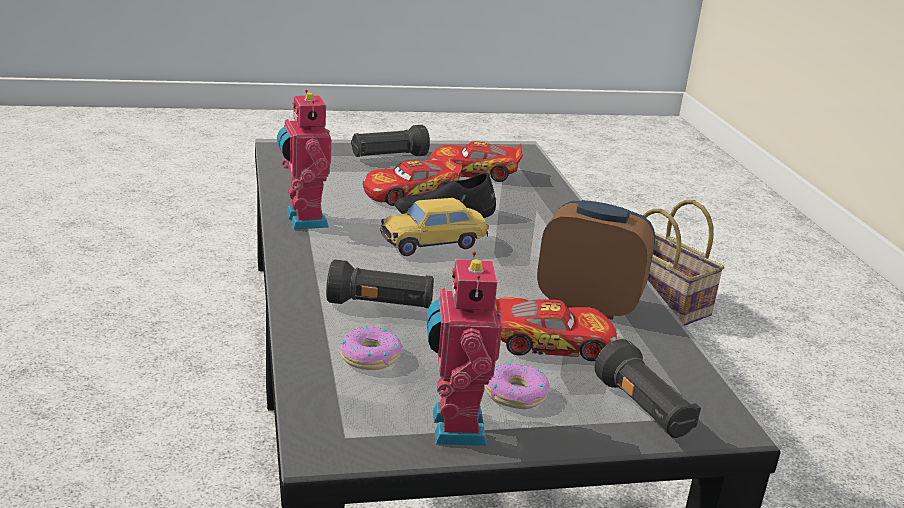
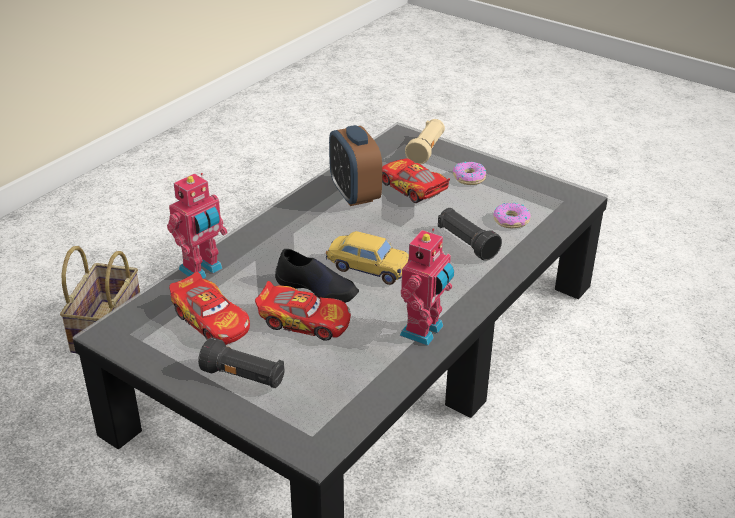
camera: 130 degrees left, 10 degrees up
(453, 427) = (516, 179): toy robot -> toy robot (202, 270)
(643, 410) = (426, 150): black flashlight -> beige flashlight

